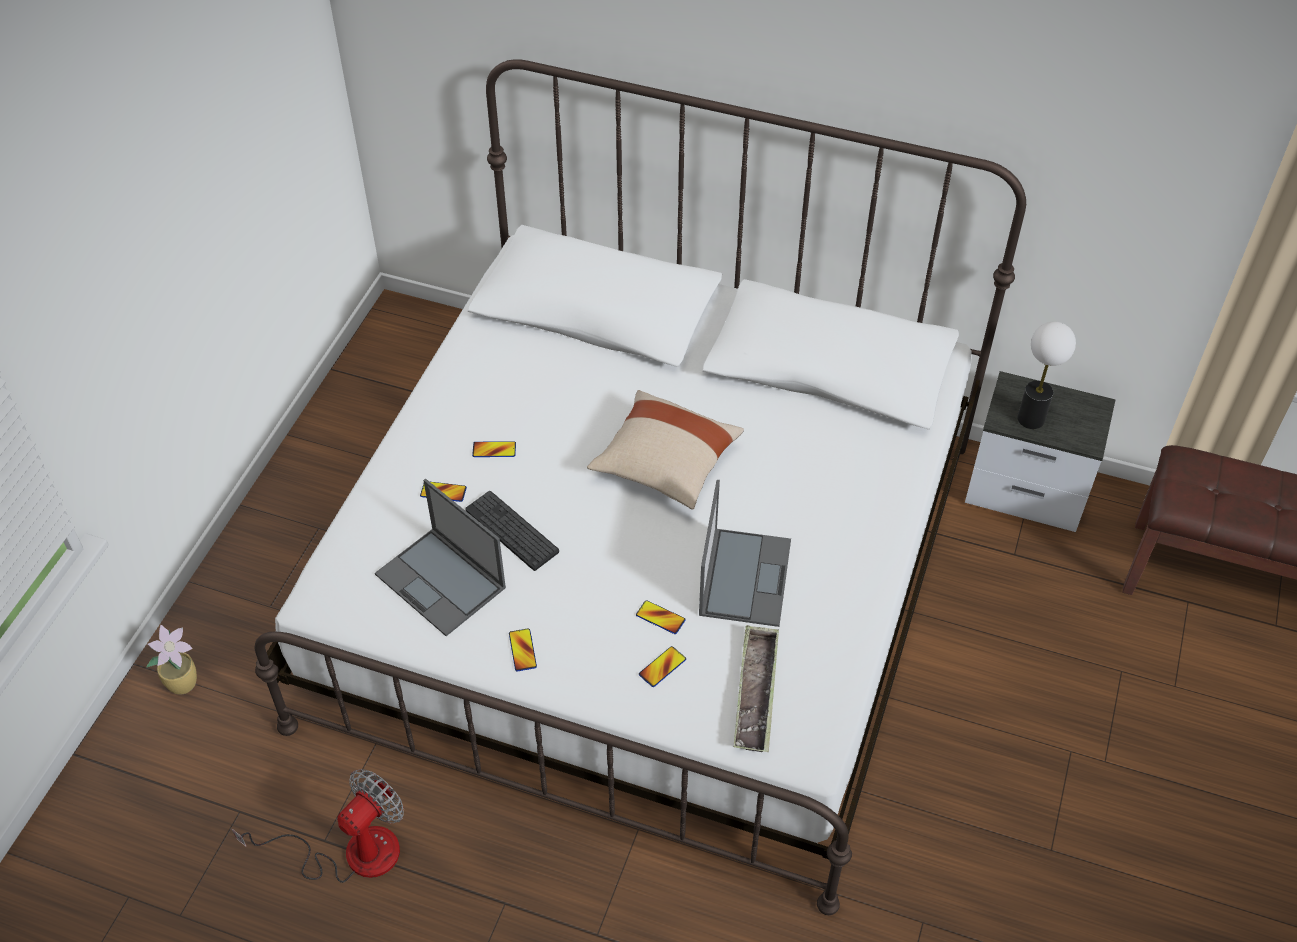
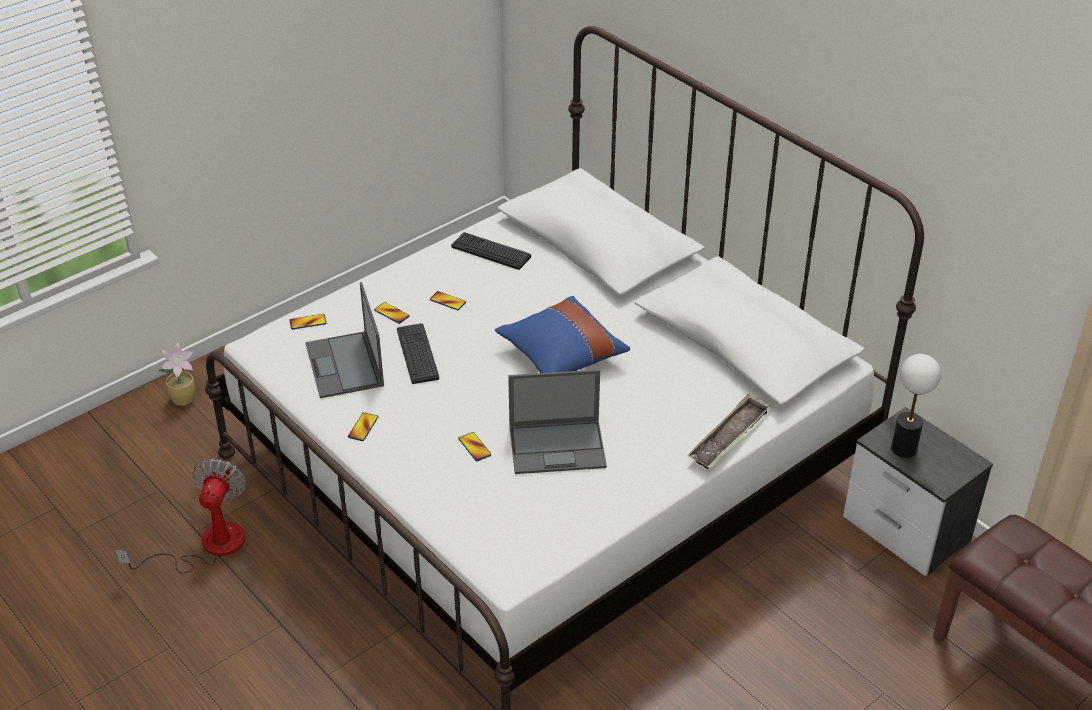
camera: 30 degrees right, 10 degrees down
(352, 852) = (207, 546): fan -> fan turned 60 degrees counterclockwise
(494, 367) = (491, 252): none -> keyboard
(662, 667) = (449, 477): phone -> phone (308, 322)
(665, 464) = (561, 355): beige pillow -> blue pillow
(745, 576) = (558, 446): laptop -> laptop turned 45 degrees clockwise
(756, 693) = (502, 521): tray -> tray (729, 437)

